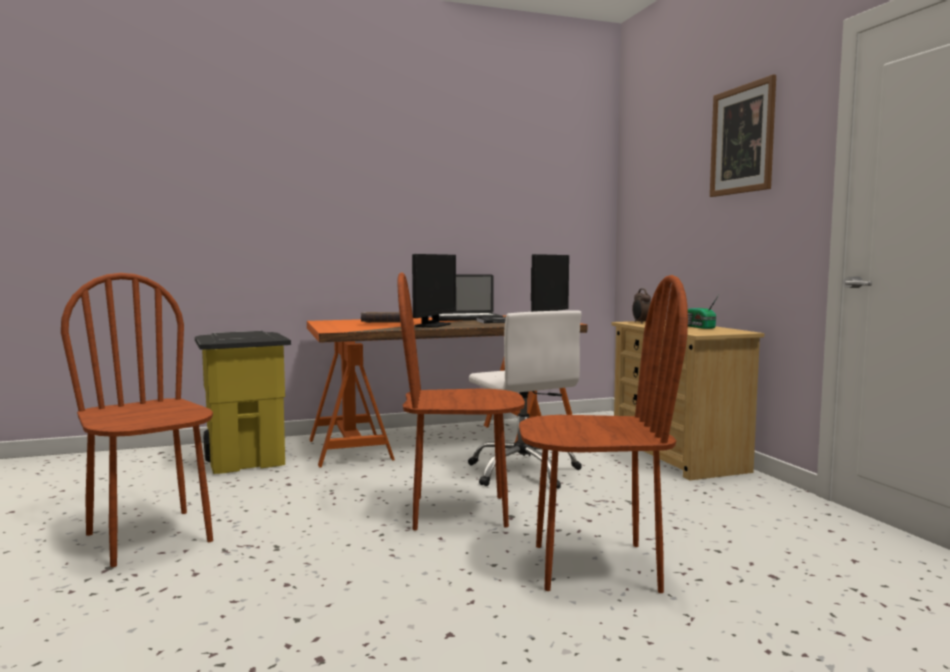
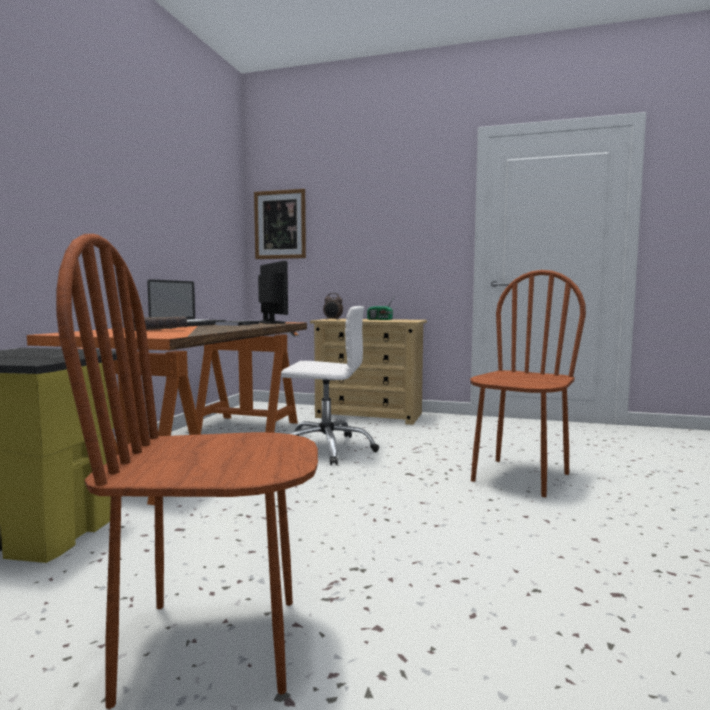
camera: 55 degrees left, 0 degrees up
(433, 325) = (213, 328): monitor -> none
(459, 512) = (377, 484): brown chair -> none
(742, 140) = (394, 189): picture -> picture (280, 225)

